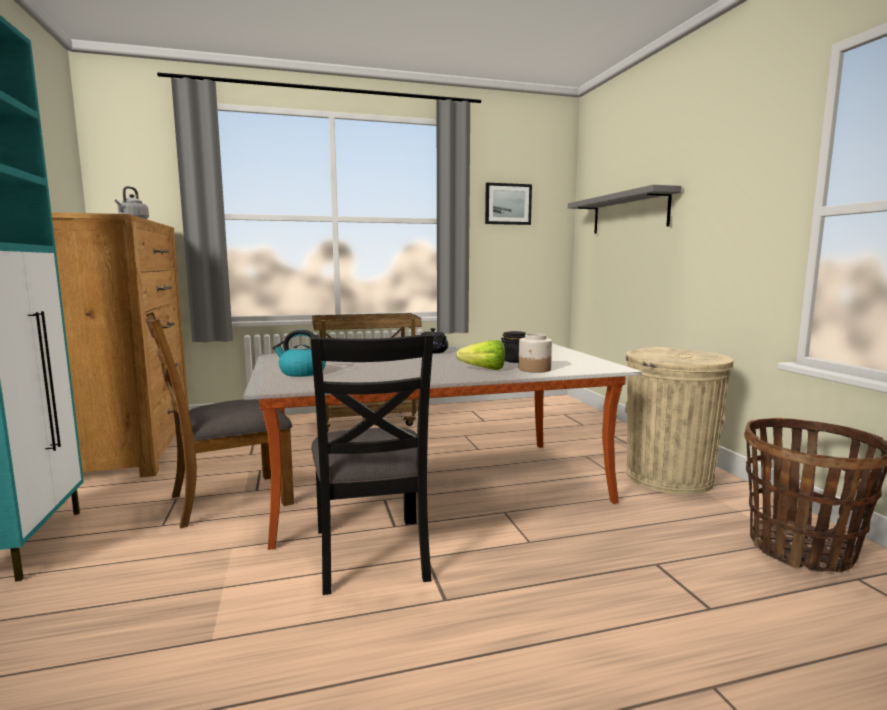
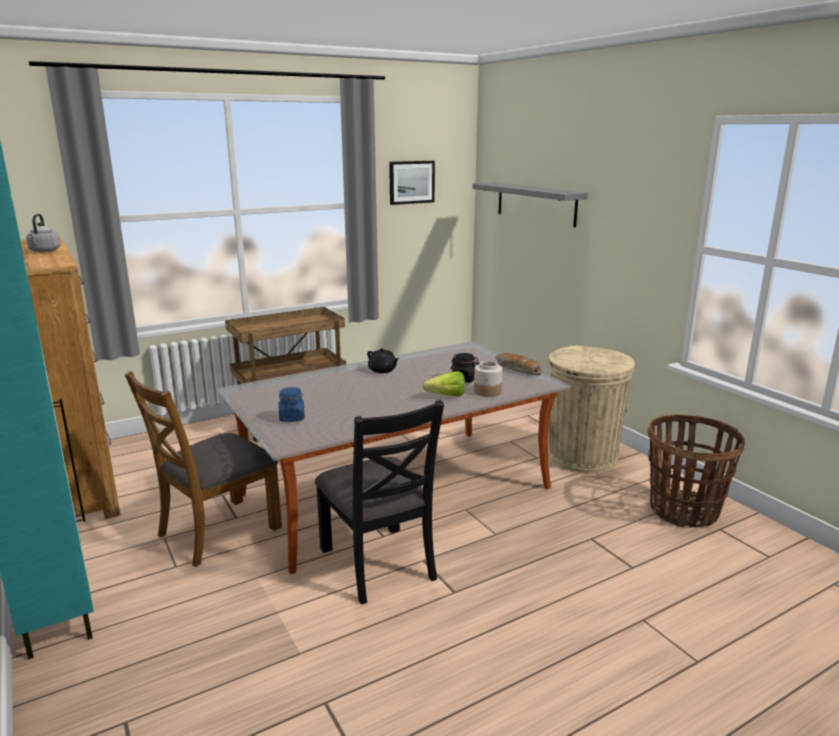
camera: 15 degrees left, 10 degrees up
(301, 373) = (292, 418): kettle -> blue jar
(582, 358) = (517, 370): none -> bread

